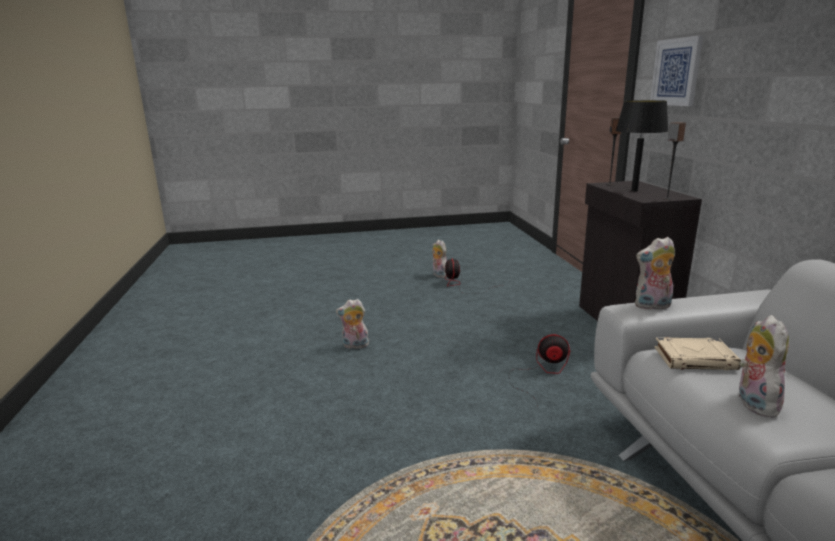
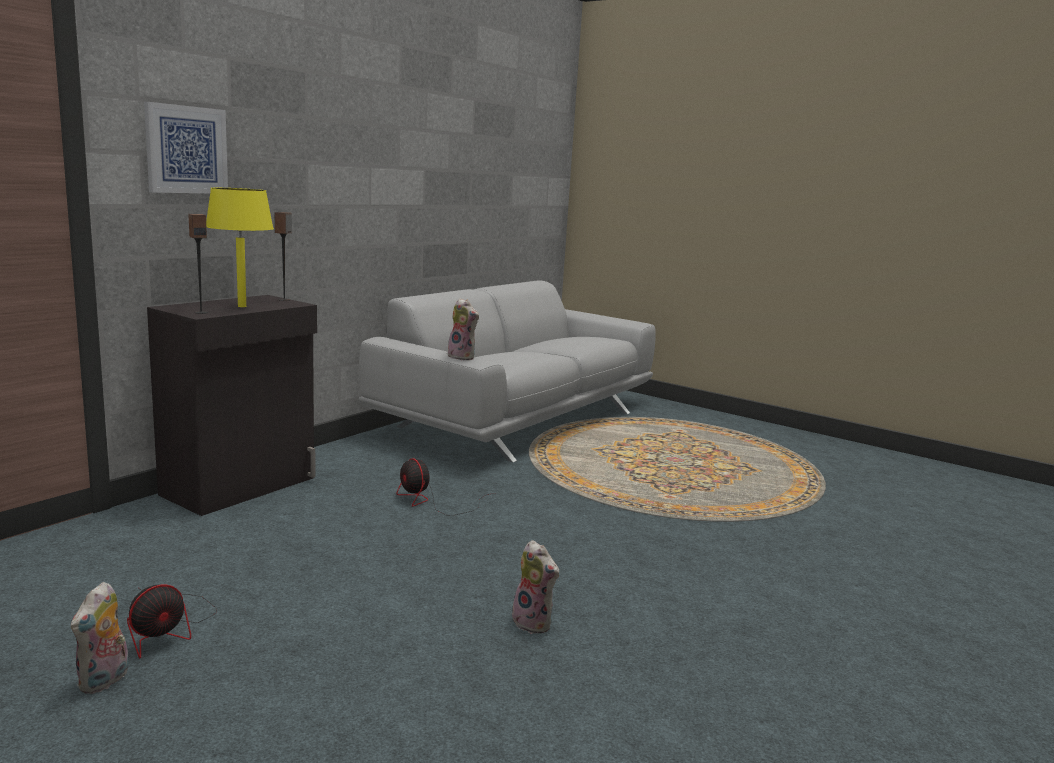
camera: 135 degrees left, 5 degrees down
(634, 190) = (241, 306): black table lamp -> yellow table lamp
(695, 359) = (503, 363): beige book -> none
(753, 402) = (534, 356): plush toy -> none

